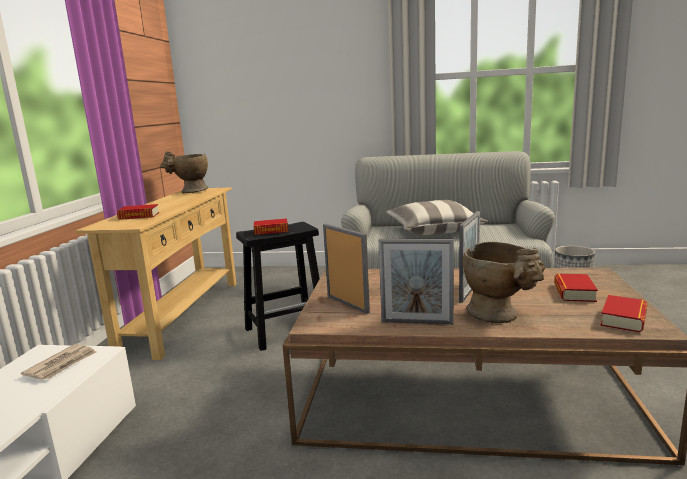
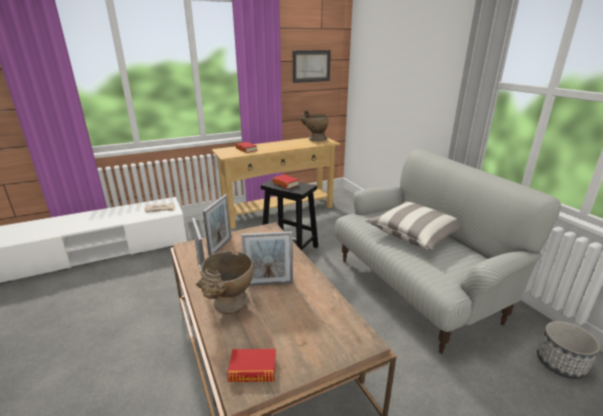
camera: 55 degrees right, 10 degrees up
(145, 89) = (311, 66): none -> picture
(574, 292) = (299, 334): book -> none

